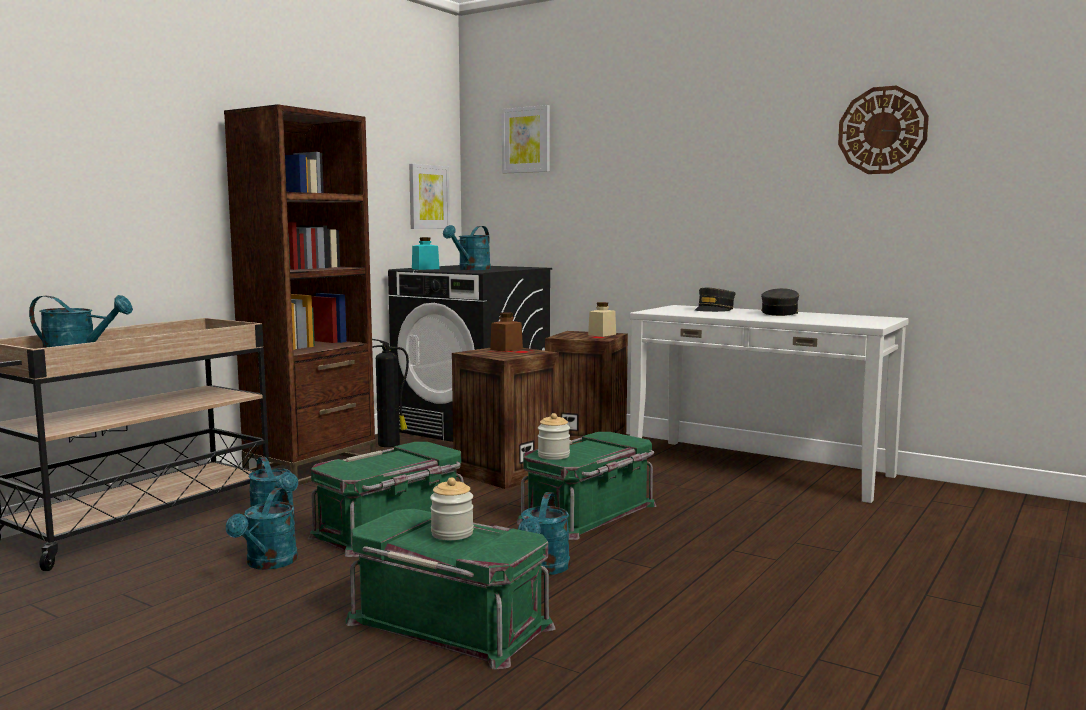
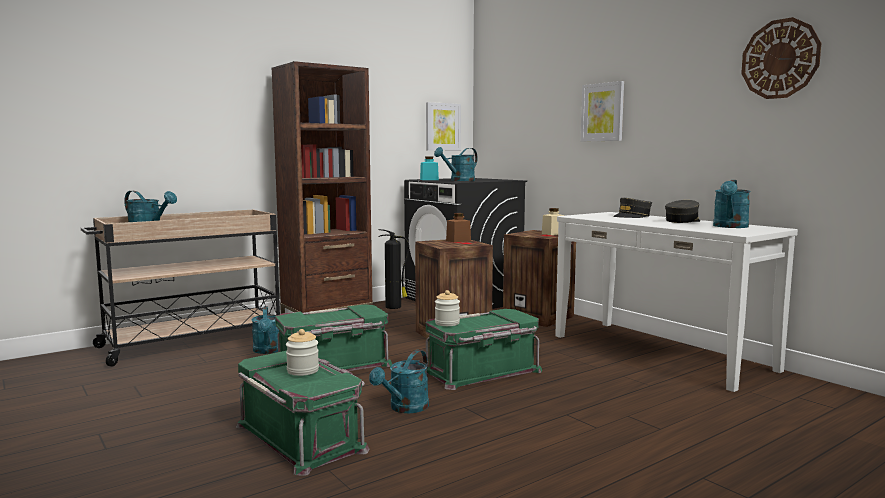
camera: 20 degrees right, 0 degrees up
(268, 564) = (233, 379): turquoise watering can -> turquoise watering can (730, 227)
(526, 140) = (514, 81): picture -> picture (602, 112)

